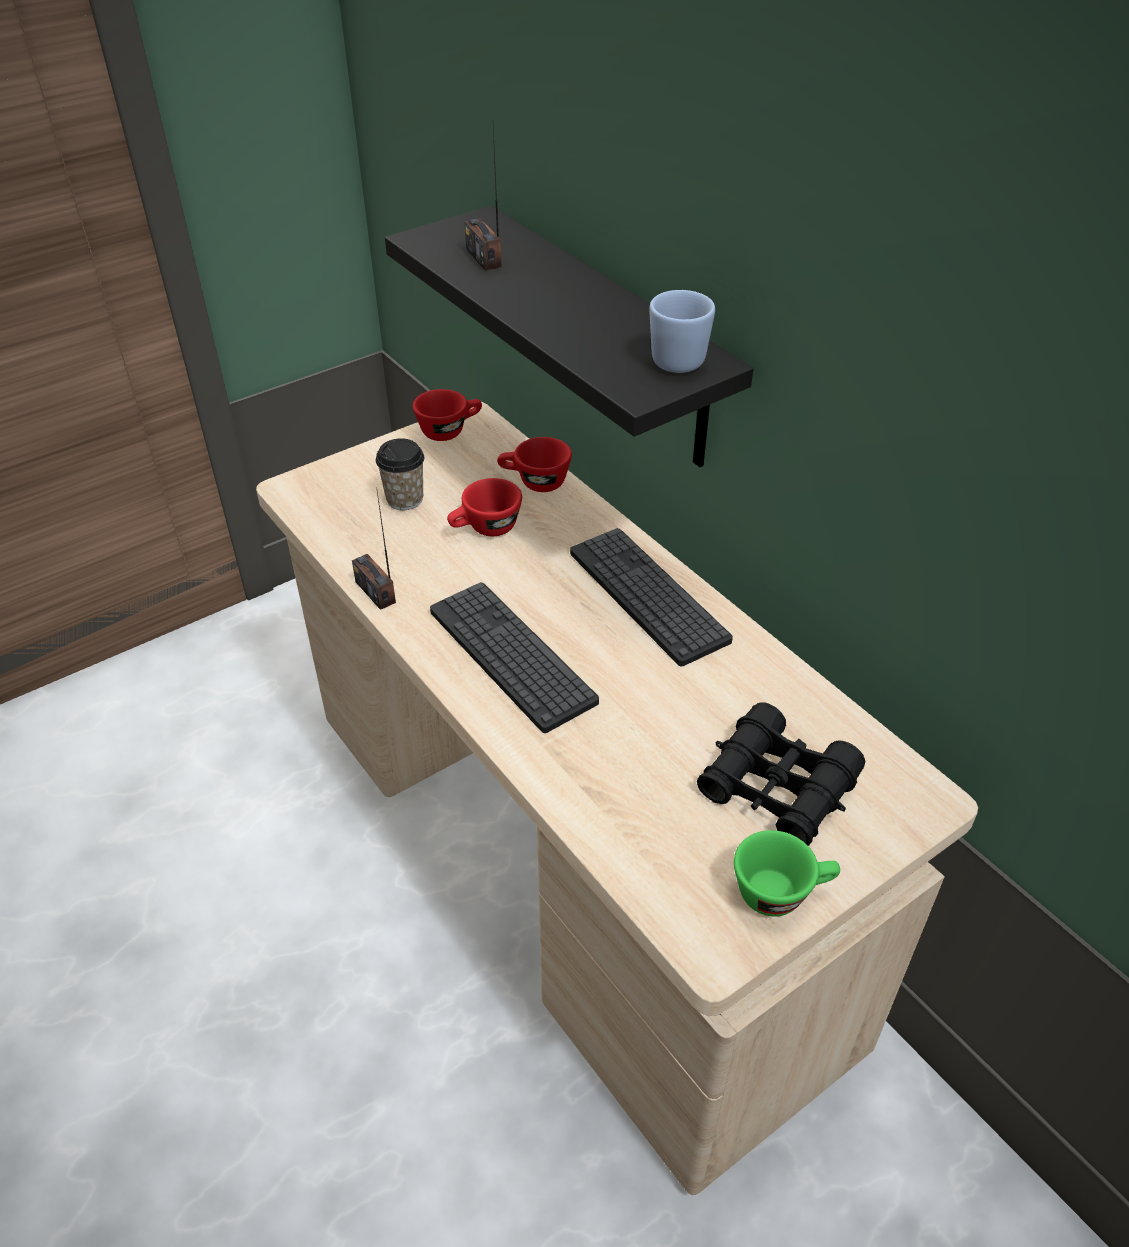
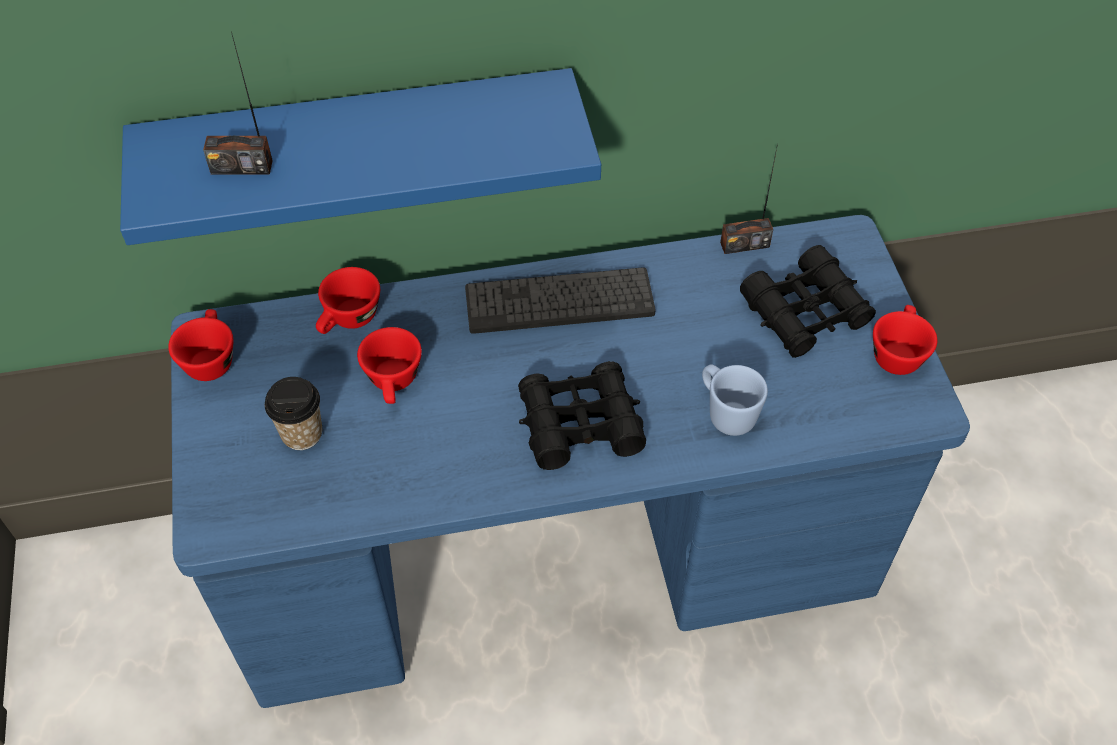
camera: 65 degrees left, 10 degrees up
(376, 592) = (432, 501): radio -> radio (744, 244)
(511, 655) = (579, 424): keyboard -> black binoculars
(566, 868) = (558, 563): beige desk -> blue desk
(606, 338) = (361, 148): black shelf -> blue shelf
(682, 358) = (530, 101): blue mug -> blue mug (726, 413)
(781, 891) = (896, 352): green cup -> red cup

